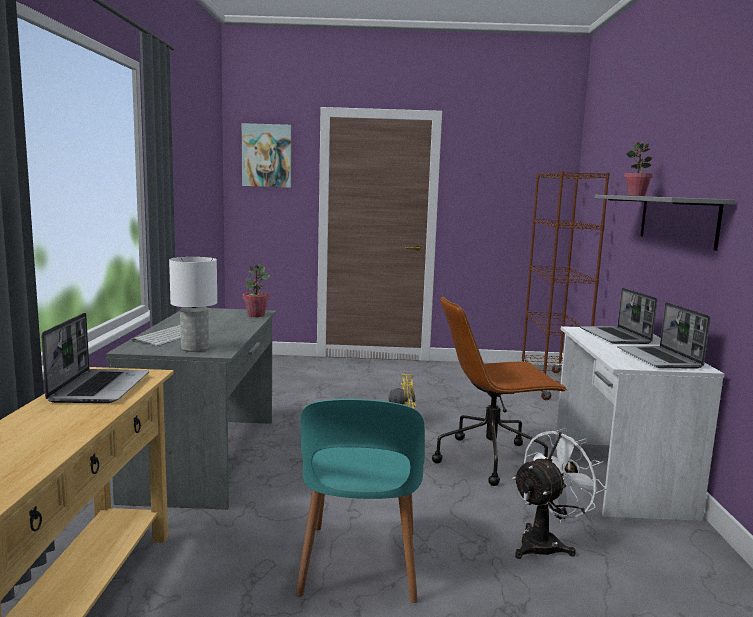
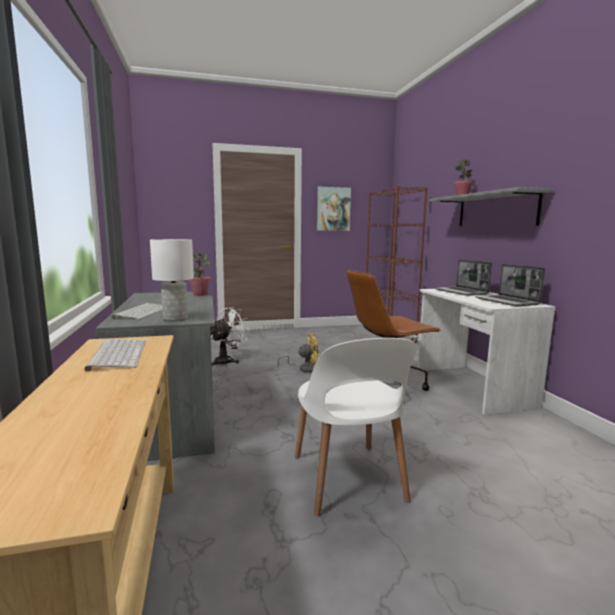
camera: 15 degrees left, 0 degrees up
(100, 387) = (117, 354): laptop -> keyboard
(267, 155) = (172, 179): picture -> picture (333, 209)
(359, 565) = (348, 479): turquoise chair -> white chair
(546, 543) = (464, 439): white fan -> white fan (227, 361)

